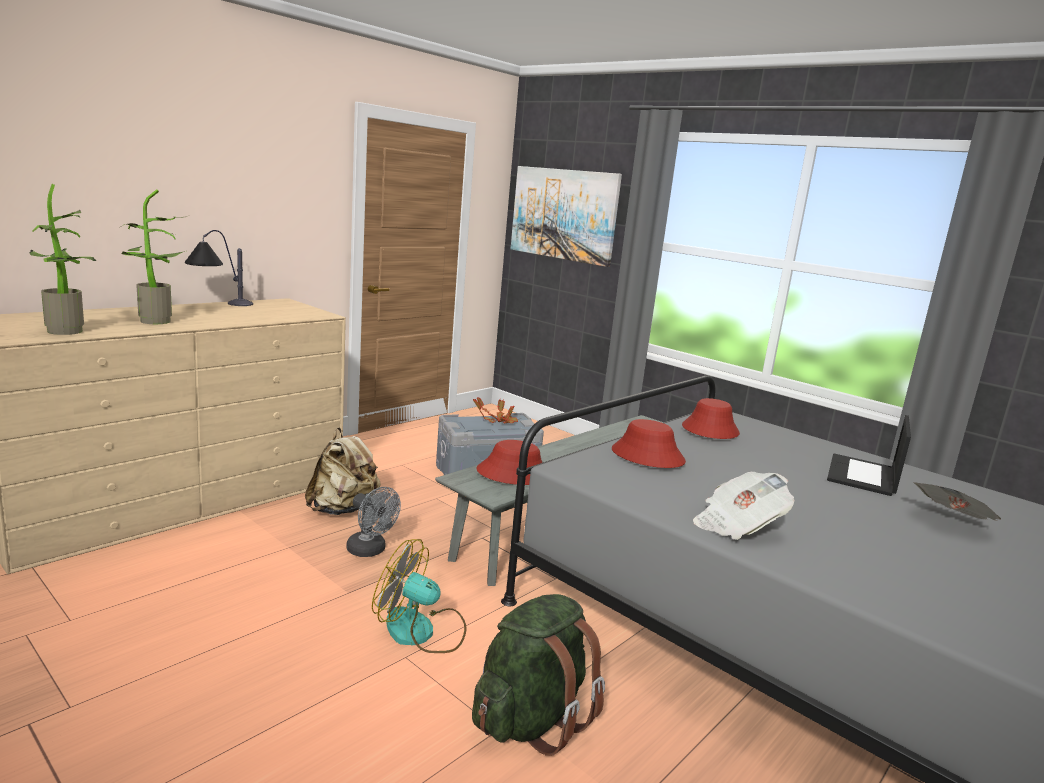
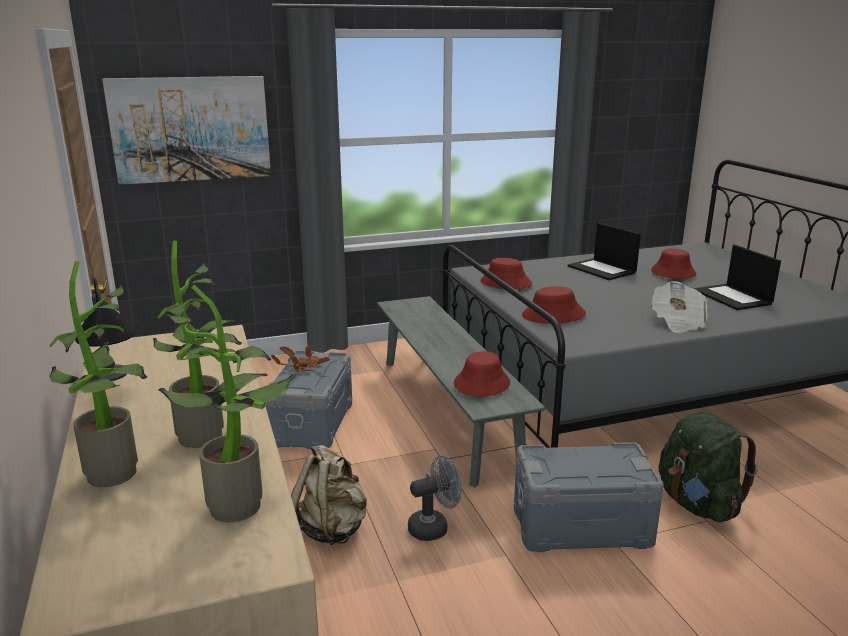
camera: 60 degrees left, 5 degrees up
(105, 314) = (119, 475): none -> potted plant
(421, 631) = (582, 527): fan -> grey storage box
(927, 571) = (733, 297): none -> laptop
(952, 522) = (672, 273): newspaper -> red hat

